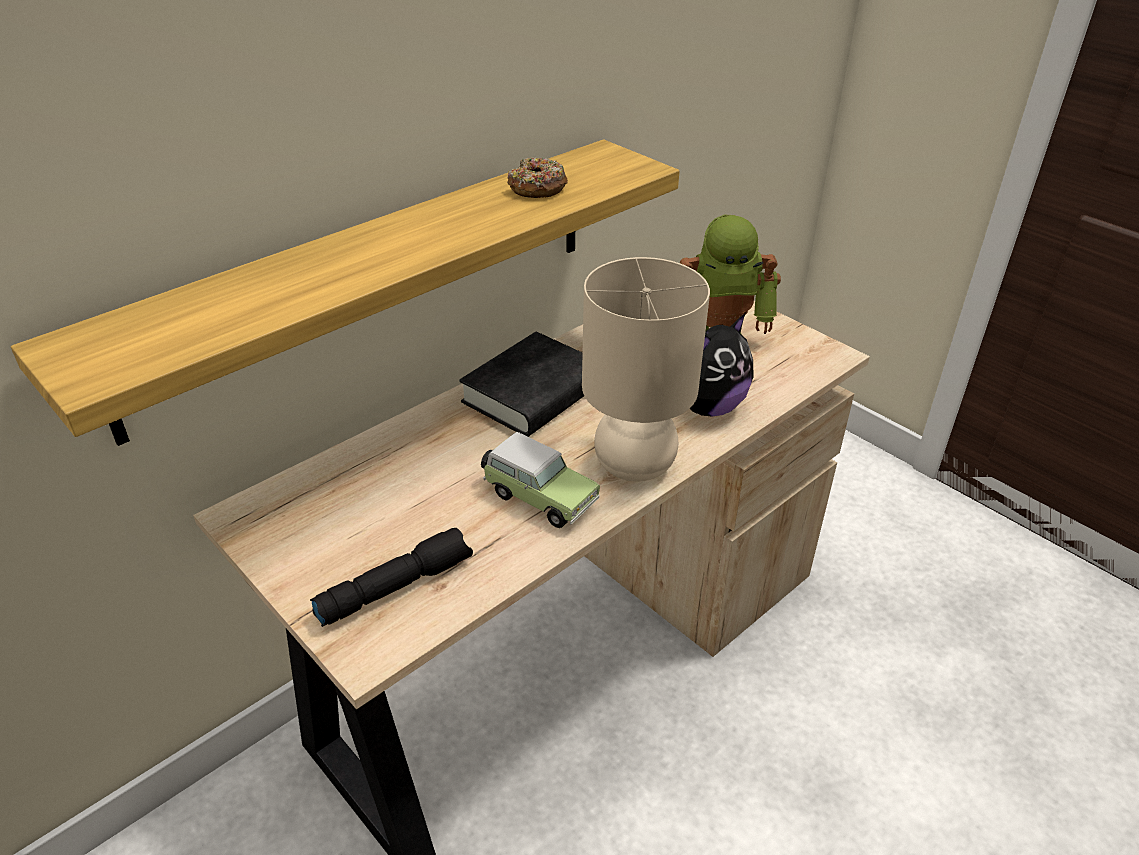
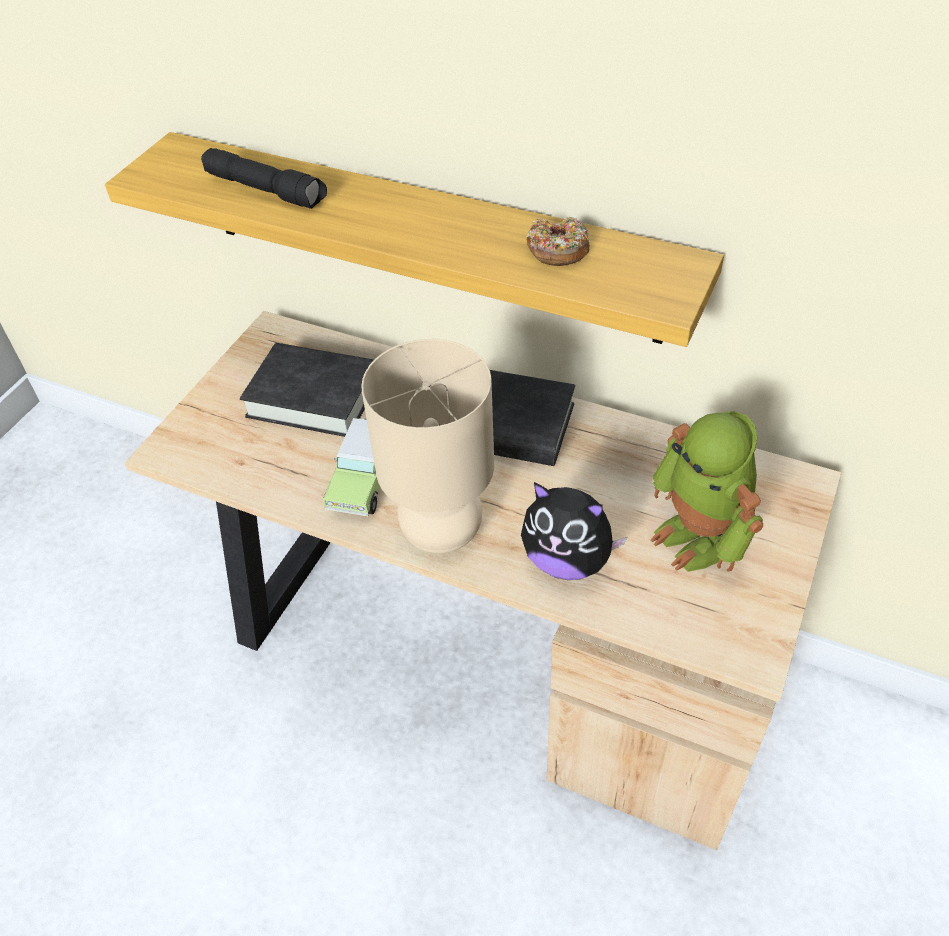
camera: 70 degrees right, 10 degrees up
(386, 505) = (314, 397): none -> black book
(395, 586) = (231, 438): black flashlight -> black flashlight (267, 190)

